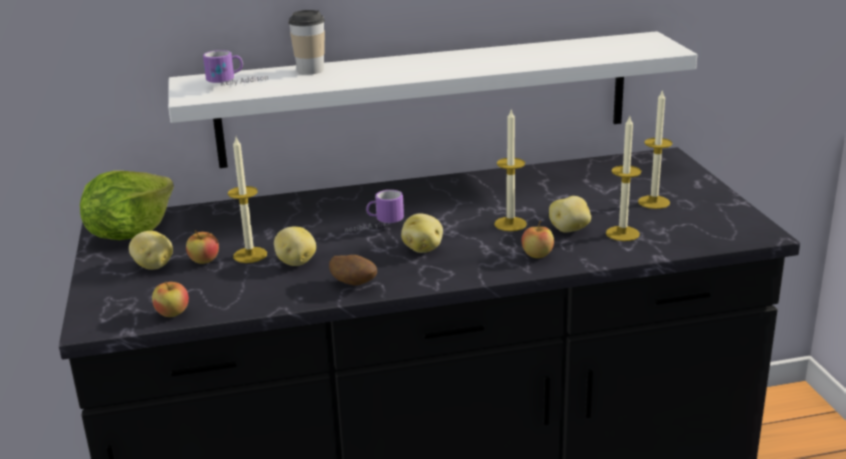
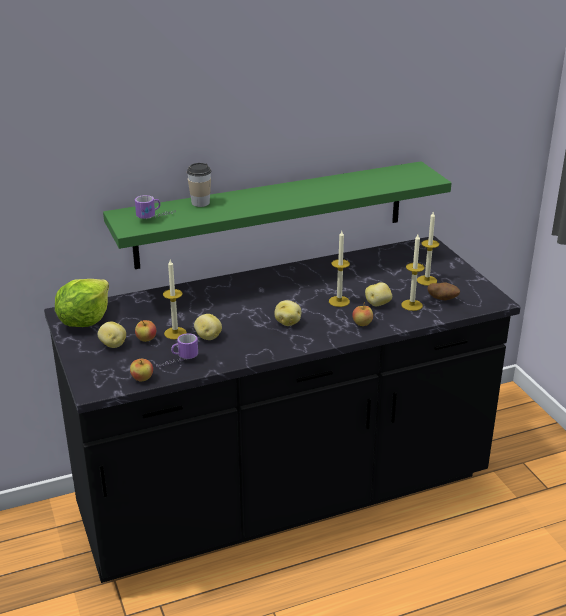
camera: 10 degrees left, 5 degrees up
(354, 284) = (252, 351): potato -> potato (442, 299)
(374, 228) = (251, 308): mug -> mug (177, 362)
(425, 99) = (271, 214): white shelf -> green shelf

